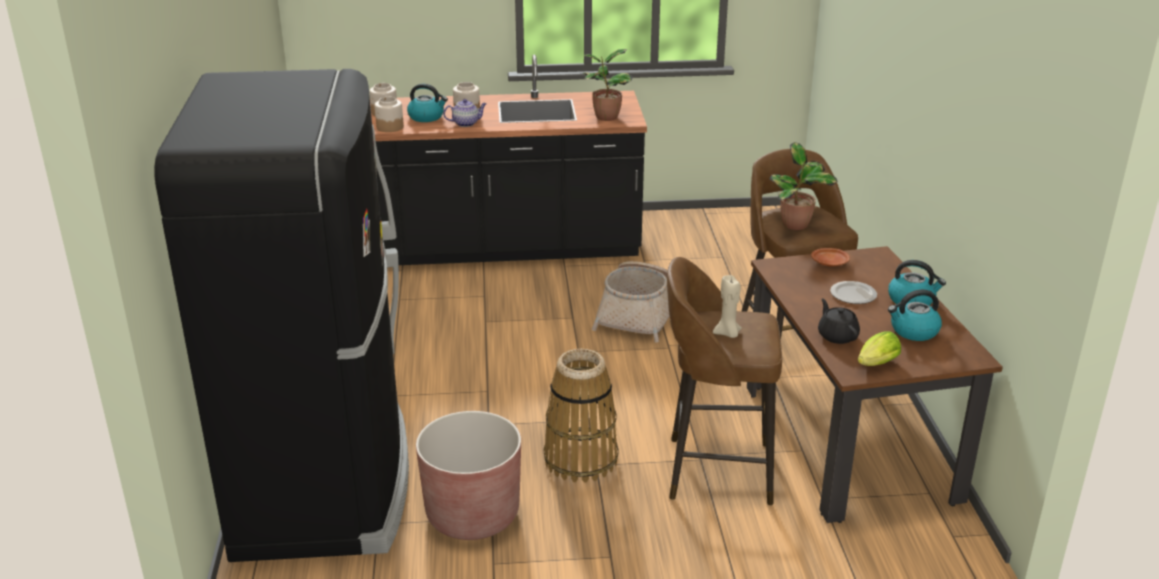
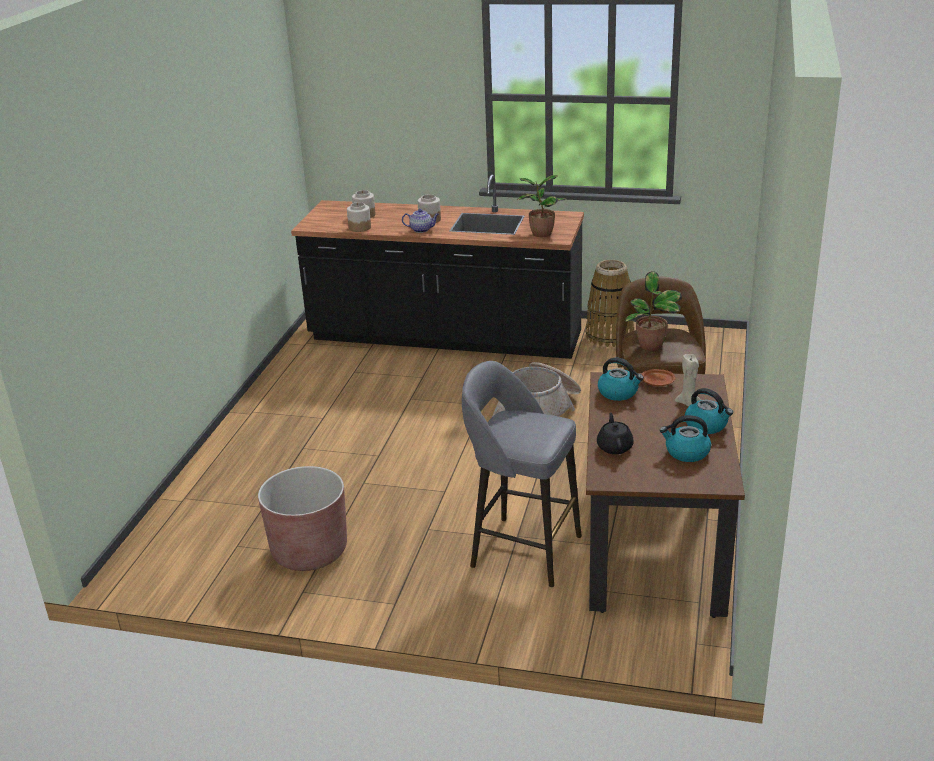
camera: 20 degrees right, 0 degrees up
(325, 483) = (217, 508): black fridge -> none
(427, 117) = (394, 221): kettle -> kettle (618, 392)
(580, 459) = (418, 522): basket -> basket (609, 335)
(715, 470) = (522, 550): brown stool -> grey stool
(728, 333) = (519, 432): beige candle -> beige candle (688, 403)
(853, 294) = (657, 413): plate -> none
(875, 365) = (628, 476): lettuce -> none

